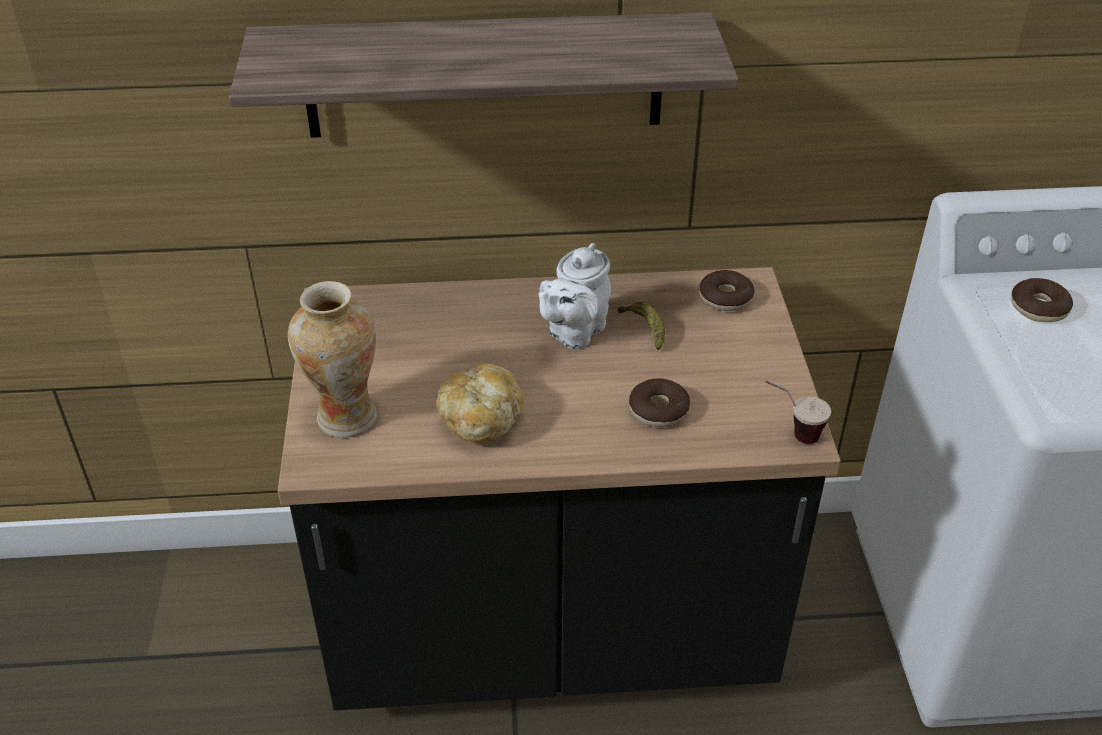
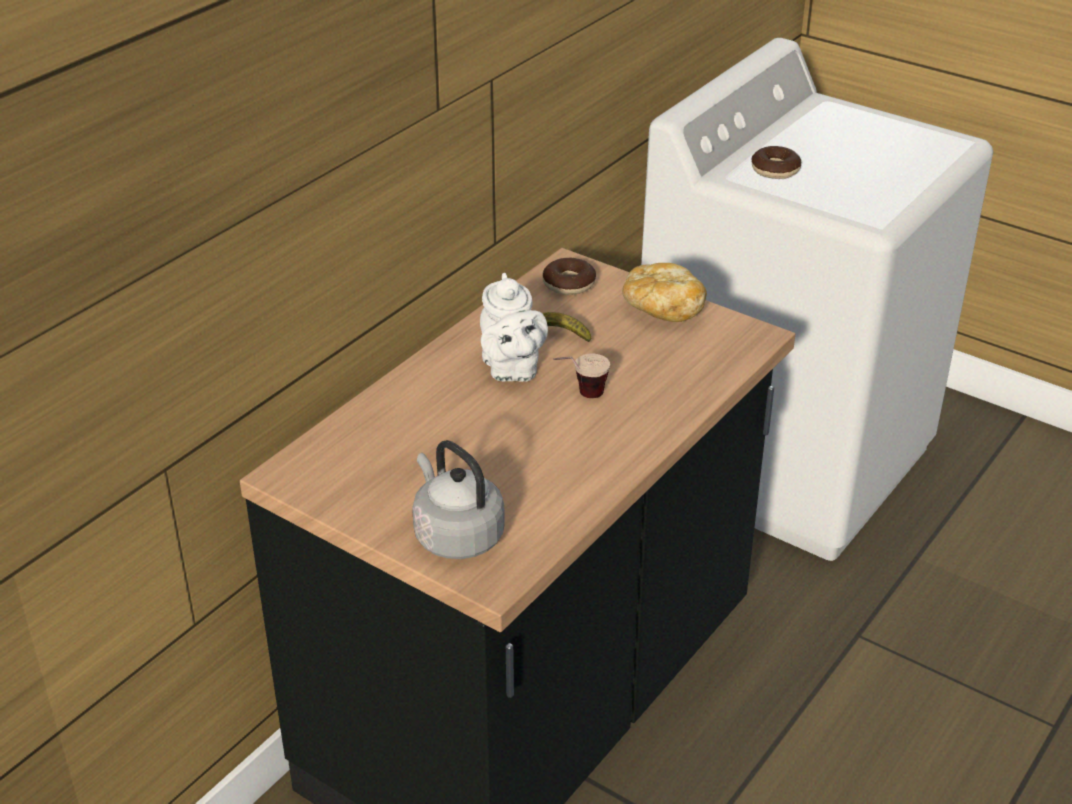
camera: 50 degrees left, 5 degrees down
(344, 417) = (456, 535): vase -> grey kettle
(481, 419) = (553, 464): bread -> bread (662, 309)
(484, 75) = (355, 159): shelf -> none
(658, 410) = (652, 377): donut -> none
(791, 433) = (746, 336): cup -> cup (579, 397)

